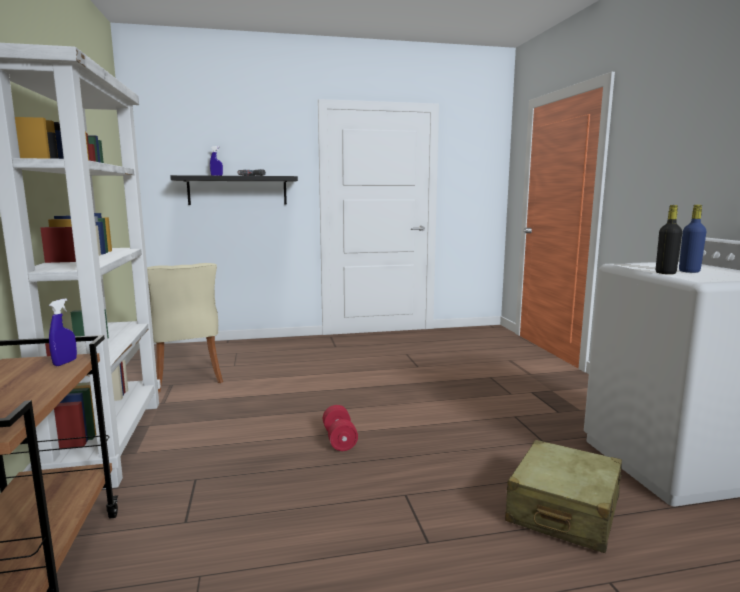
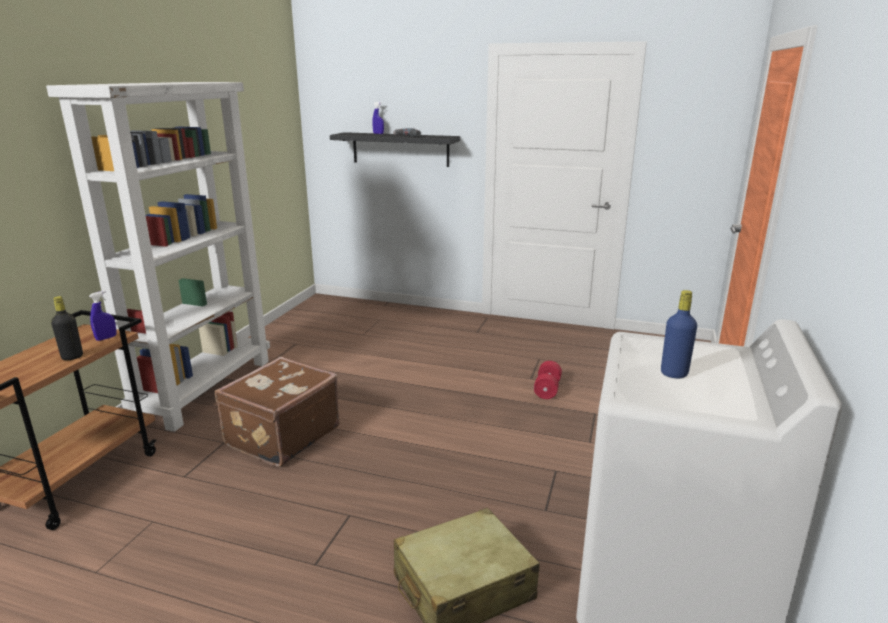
camera: 30 degrees right, 10 degrees up
(186, 379) = (312, 340): beige chair -> none
(254, 456) = (281, 435): none -> brown suitcase
(339, 439) = (360, 441): red dumbbell -> red dumbbell (547, 389)
(665, 273) = (631, 370): black bottle -> black bottle (72, 357)

